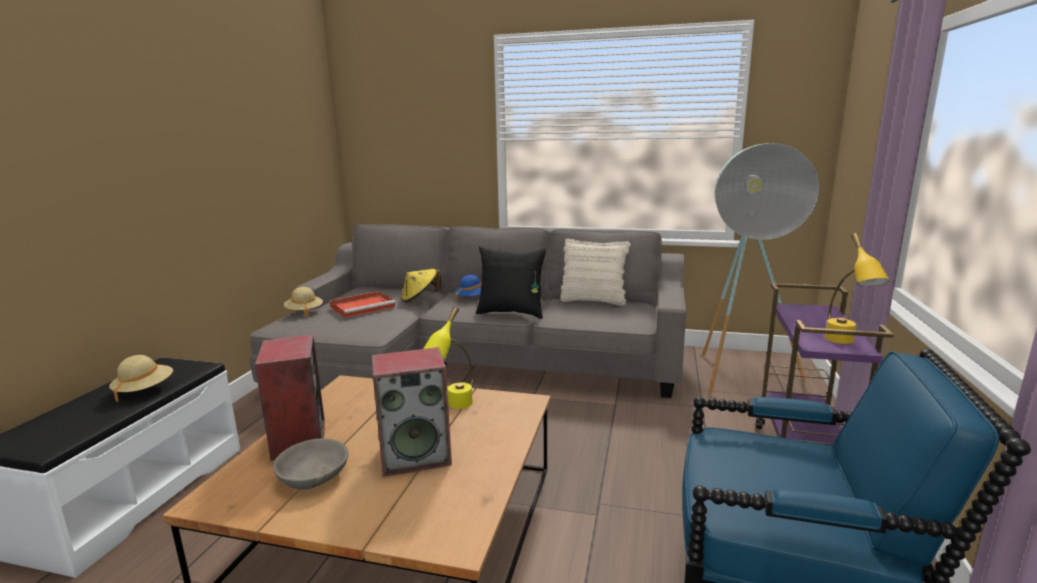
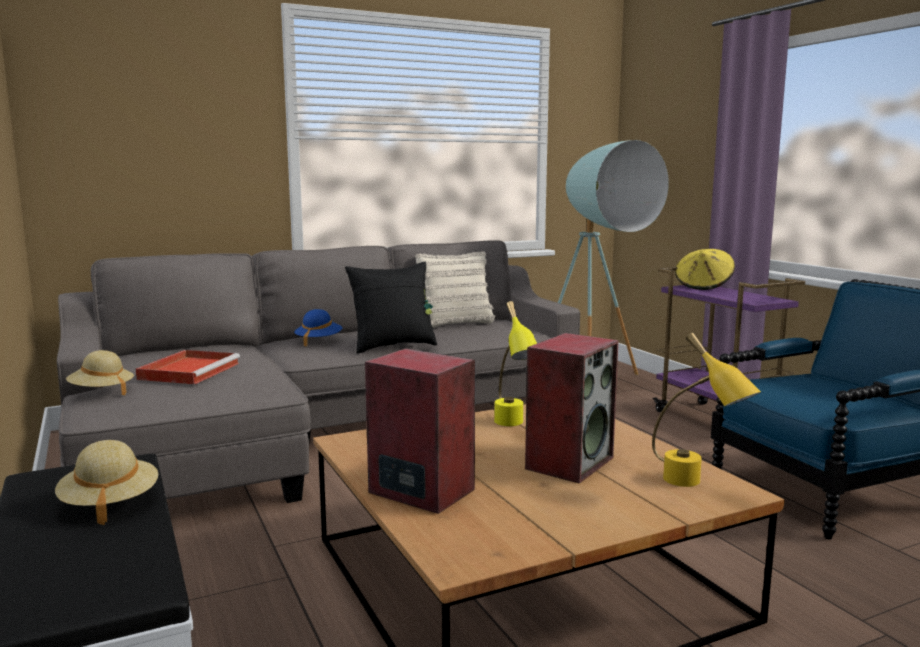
camera: 40 degrees left, 5 degrees down
(314, 476) = (516, 505): grey bowl -> none
(420, 299) = (250, 352): yellow hat -> yellow hat (703, 286)
(845, 344) = (765, 299): yellow table lamp -> yellow table lamp (696, 485)

